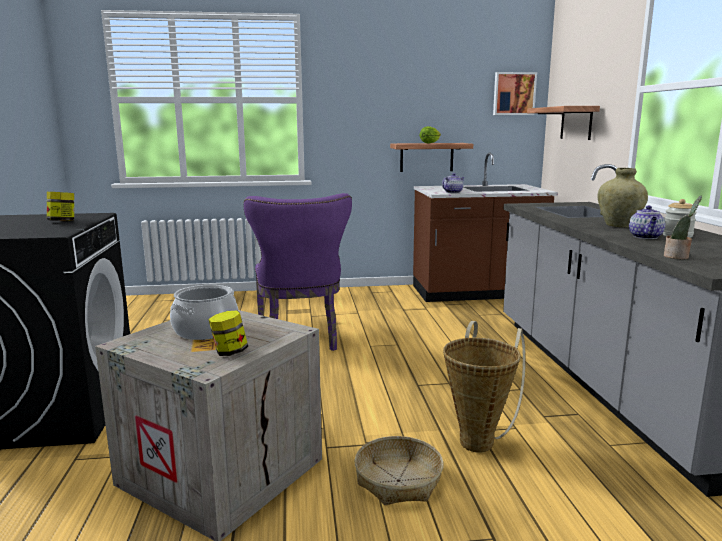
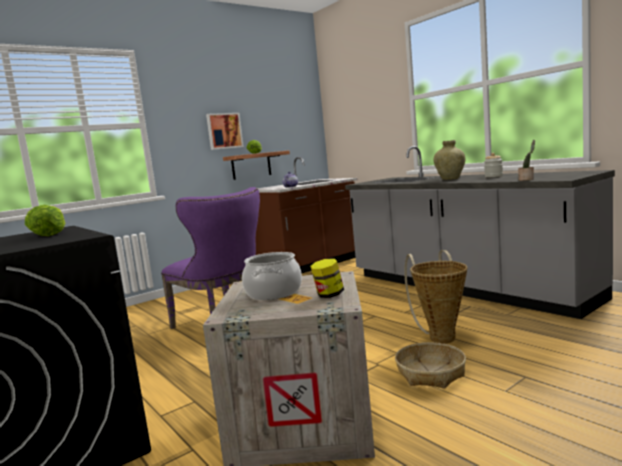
camera: 30 degrees left, 5 degrees down
(62, 222) = (49, 234): jar -> lettuce
(513, 94) = (302, 113): picture -> picture (224, 131)
(576, 123) = (357, 128): shelf -> none
(646, 237) = (482, 179): teapot -> none

